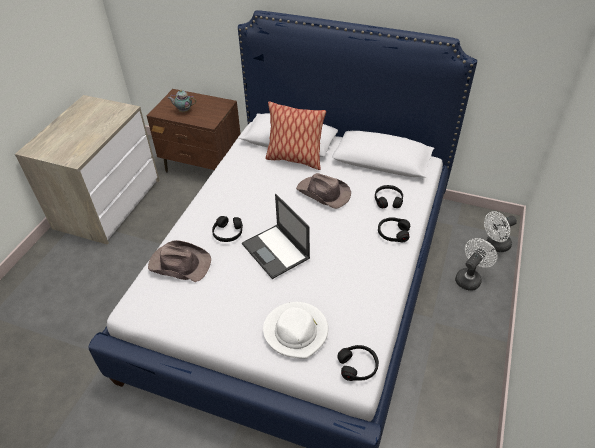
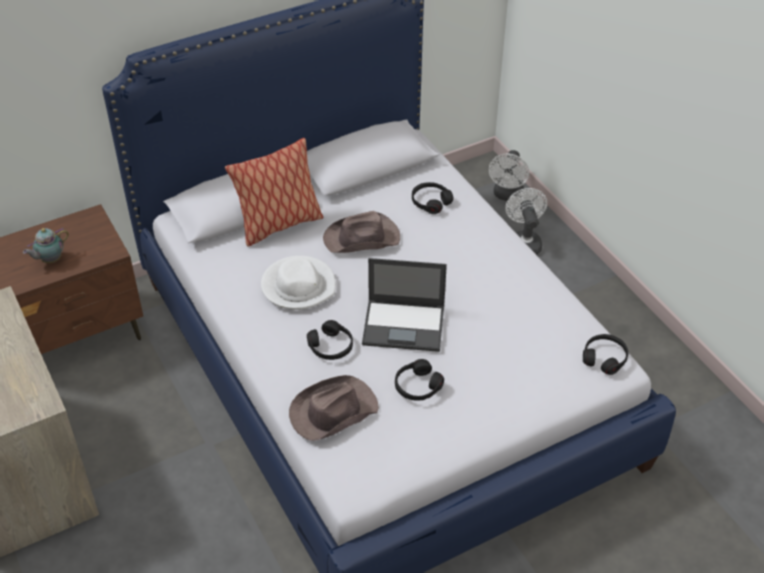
camera: 50 degrees left, 0 degrees up
(296, 331) = (523, 374): white hat -> white hat (298, 286)
(393, 233) = (478, 229): black headphones -> black headphones (417, 386)

